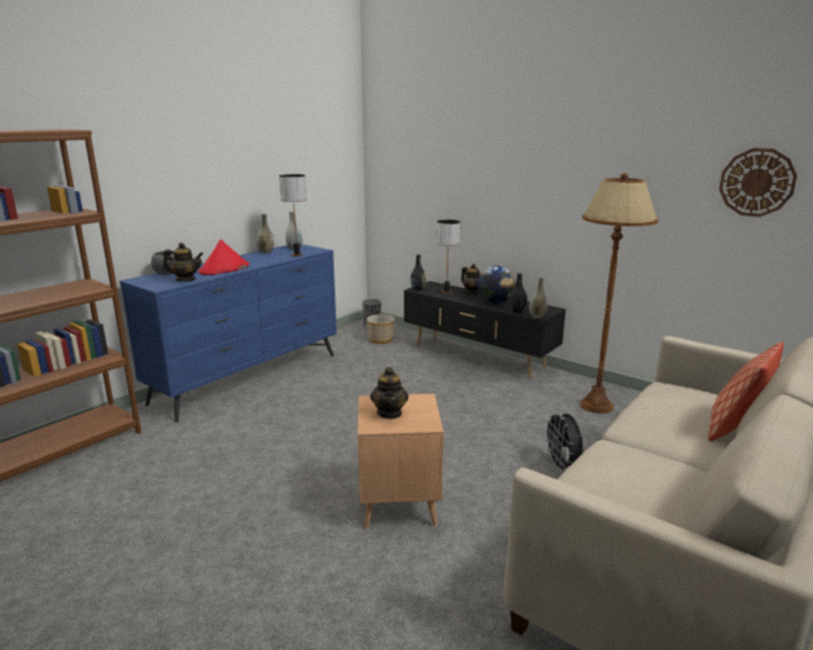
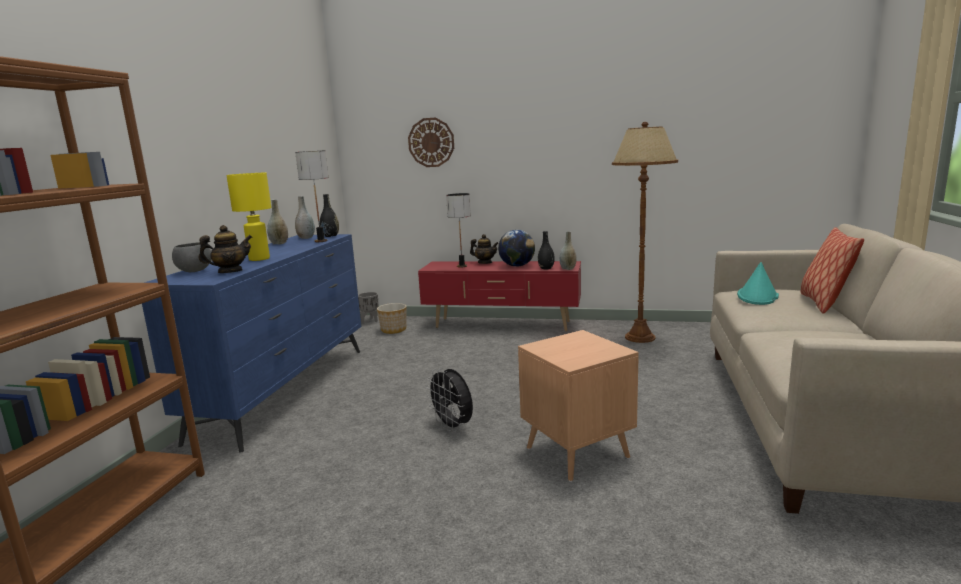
camera: 25 degrees left, 5 degrees down
(224, 269) = (259, 259): red hat -> yellow table lamp
(390, 413) = (570, 350): teapot -> none
(418, 289) = (431, 268): black vase -> black vase (330, 236)
(478, 357) = (502, 325): black tv stand -> red tv stand
(562, 467) = (670, 385): black fan -> black fan (453, 427)
(671, 400) = (757, 296): none -> turquoise hat
(757, 182) = (733, 124): wall clock -> wall clock (431, 142)

